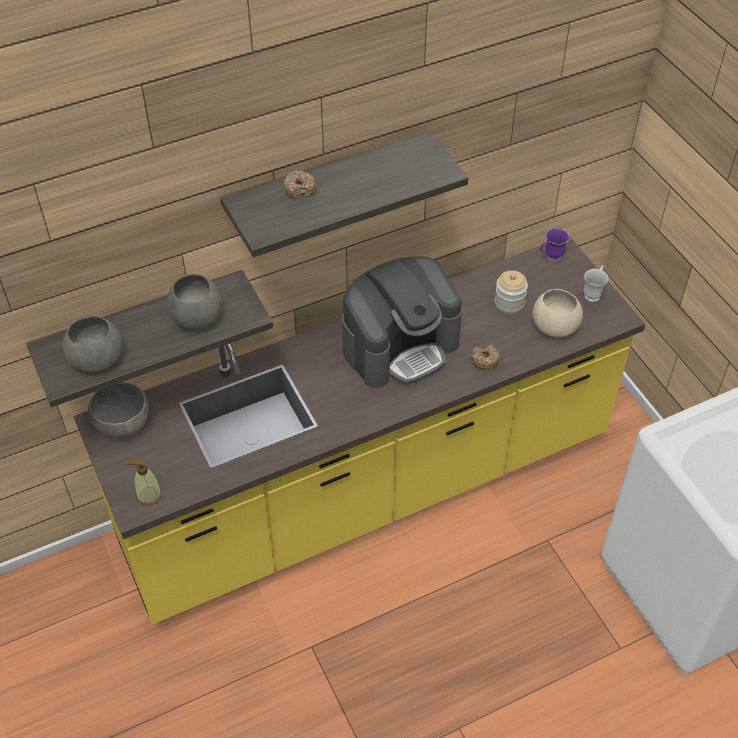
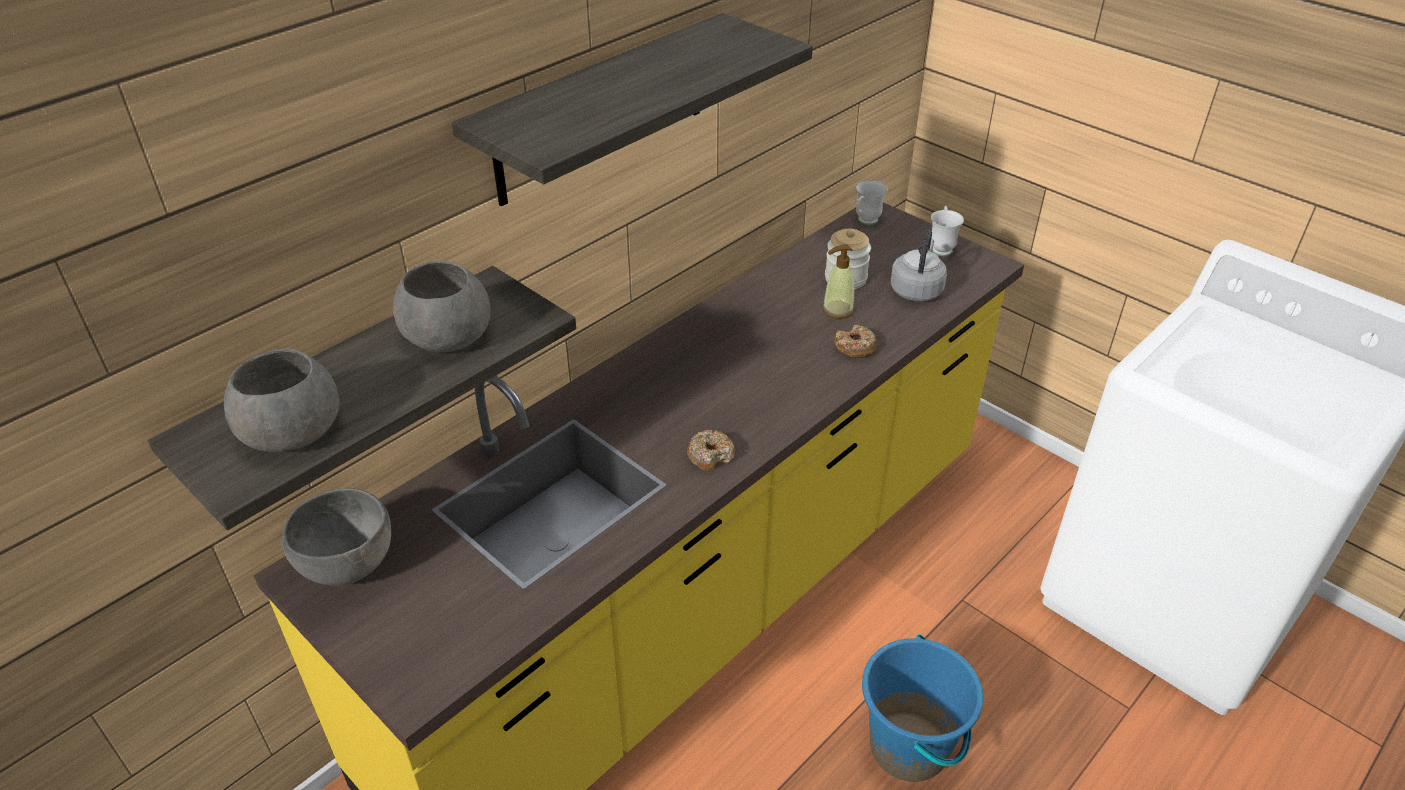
camera: 20 degrees left, 10 degrees down
(148, 495) = (433, 661): soap dispenser -> soap dispenser (837, 310)
(299, 189) = (575, 93): donut -> donut (710, 455)
(400, 346) = (731, 357): coffee machine -> none
(459, 624) = (909, 747): none -> blue bucket
(550, 257) = (864, 222): purple mug -> white mug
(554, 325) = (916, 289): beige bowl -> grey kettle

